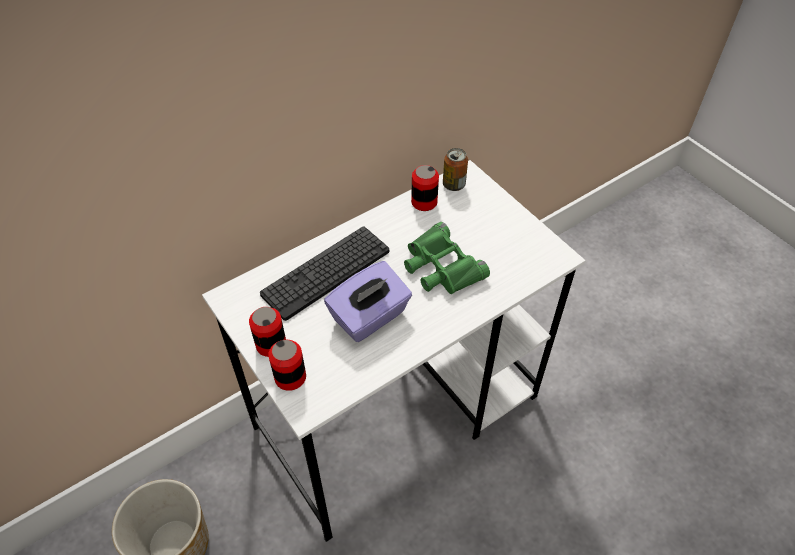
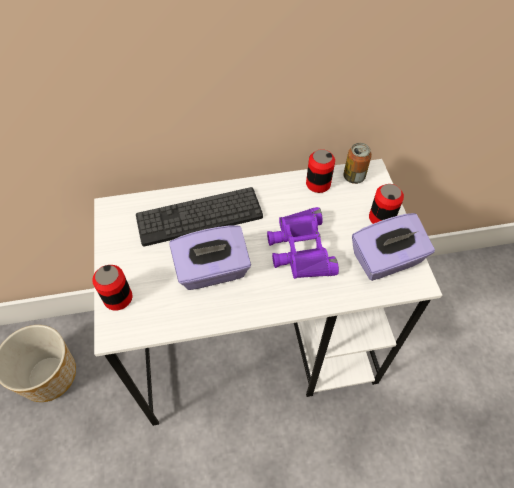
camera: 25 degrees right, 5 degrees up
(271, 344) = (120, 262): can -> can (381, 218)
(441, 267) = (300, 249): green binoculars -> purple binoculars
(523, 248) = (386, 260): none -> purple tissue box

